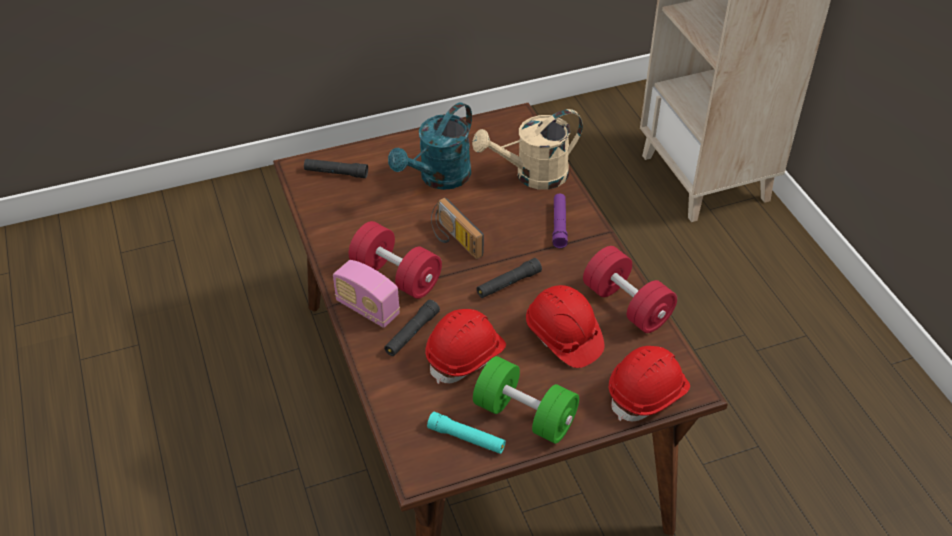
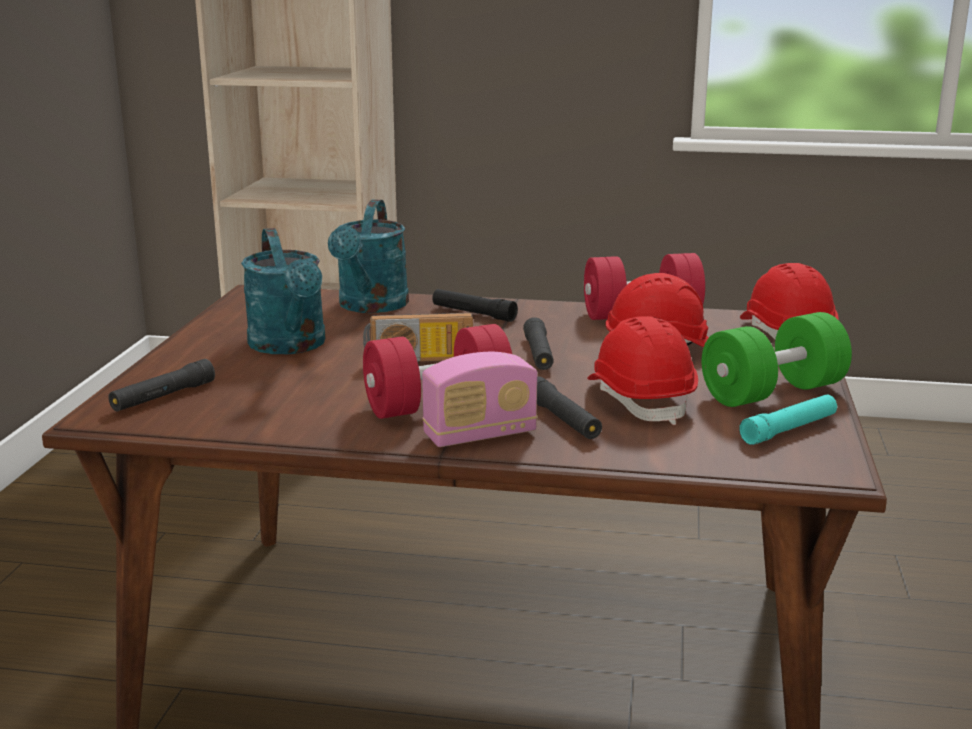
camera: 60 degrees left, 25 degrees down
(532, 176) = (370, 306): beige watering can -> turquoise watering can
(559, 225) = (473, 313): purple flashlight -> black flashlight

